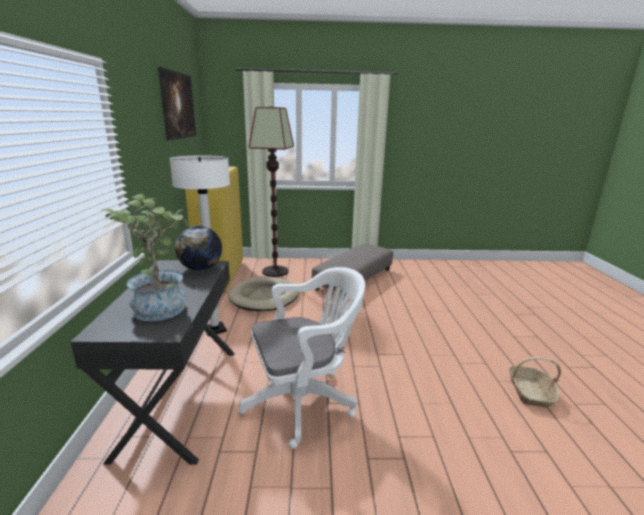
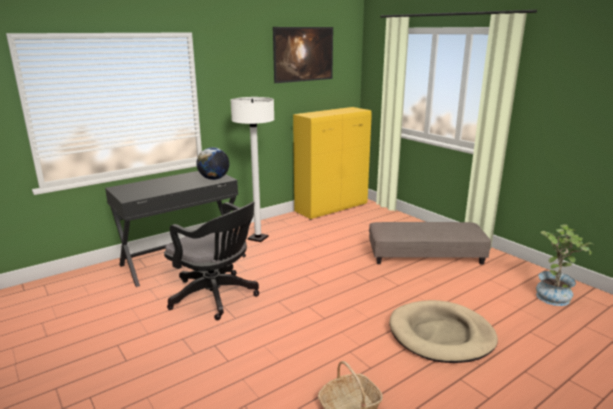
camera: 55 degrees right, 0 degrees up
(160, 305) = (155, 187): potted plant -> potted plant (554, 295)
(265, 297) = (326, 234): beige dog bed -> beige dog bed (441, 335)
(275, 271) = (373, 221): floor lamp -> none
(304, 400) = (217, 297): white office chair -> black office chair

